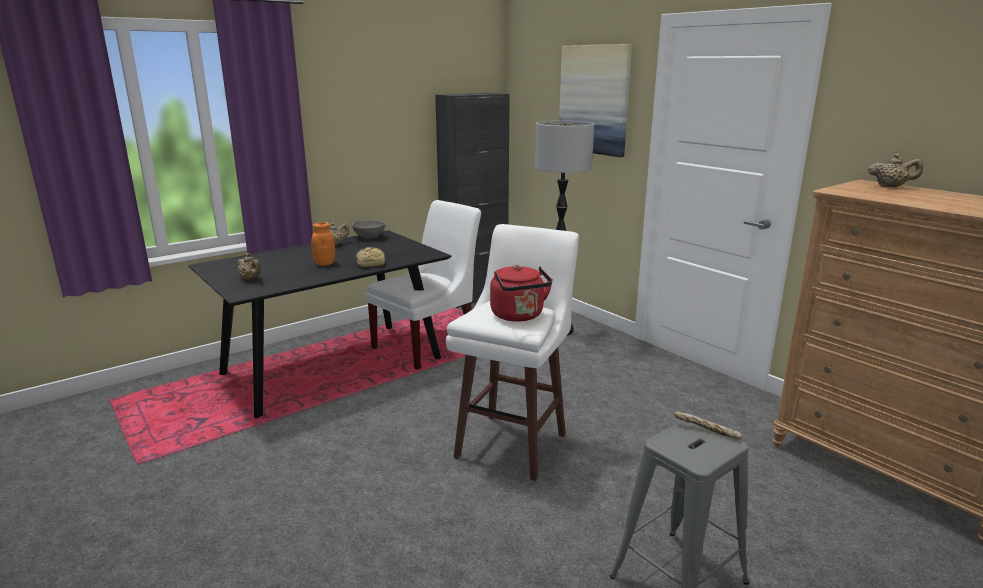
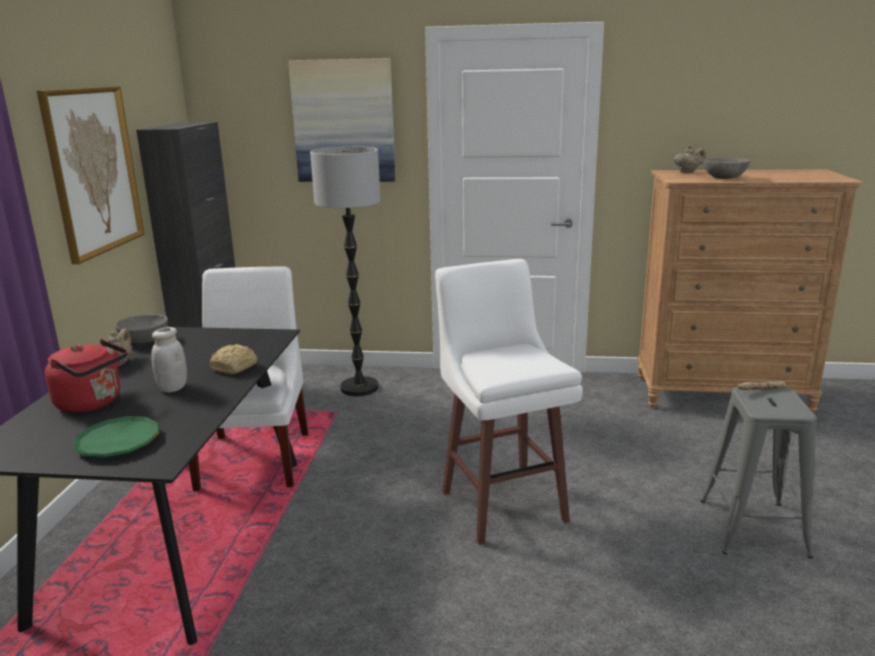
camera: 45 degrees left, 0 degrees up
(251, 279) = (118, 442): beige teapot -> green plate
(324, 264) = (173, 388): orange jar -> white jar
(384, 119) = (93, 171): none -> picture
(519, 316) = (526, 358): red kettle -> red kettle (93, 403)
(902, 198) = (724, 178): none -> grey bowl

